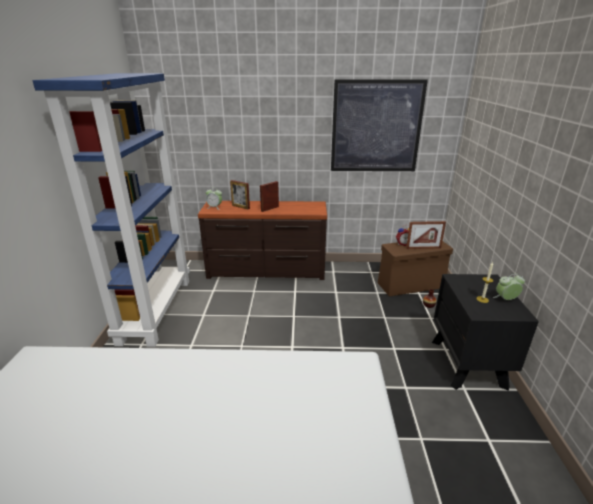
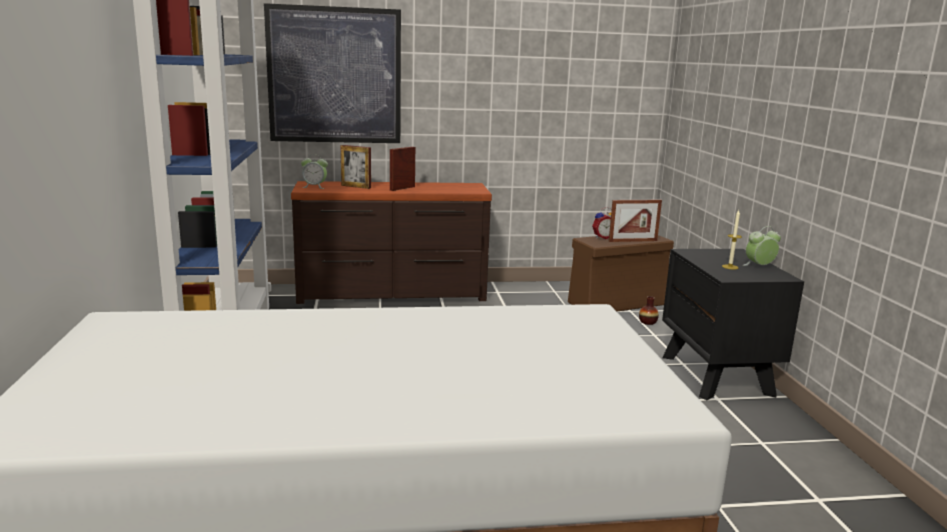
camera: 10 degrees left, 10 degrees down
(376, 127) = (554, 73): picture -> picture (335, 76)

